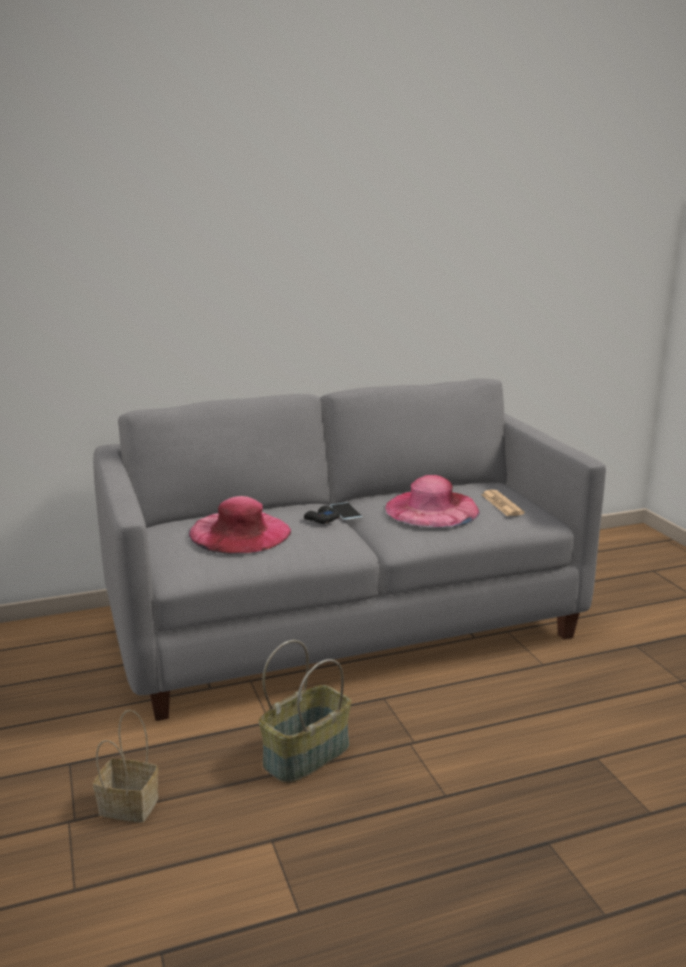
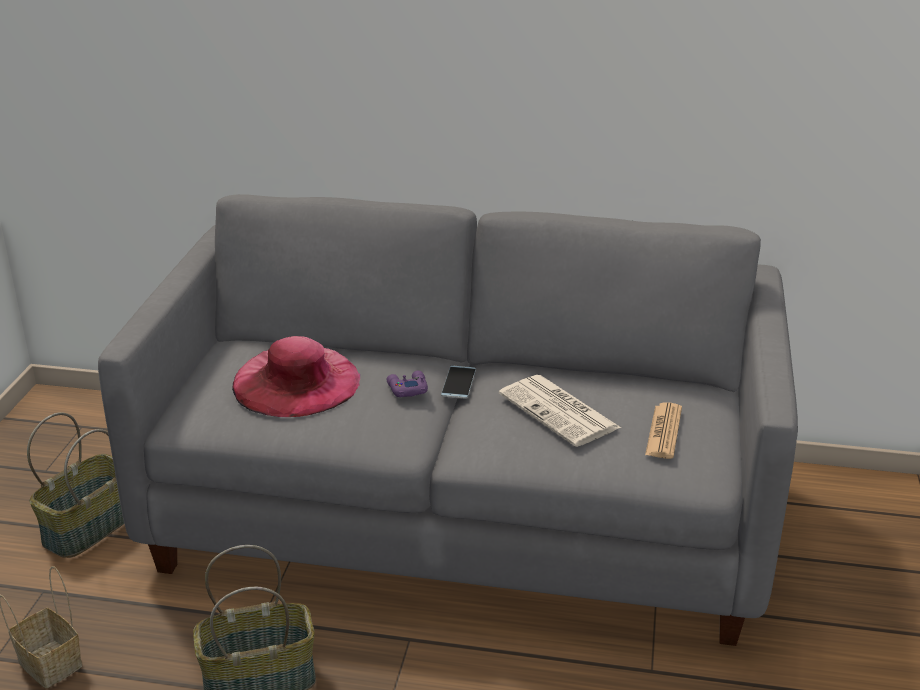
camera: 30 degrees right, 10 degrees up
(64, 712) = (89, 526): none -> basket
(321, 519) = (407, 388): black game controller -> purple game controller
(432, 509) = (560, 412): pink hat -> newspaper

